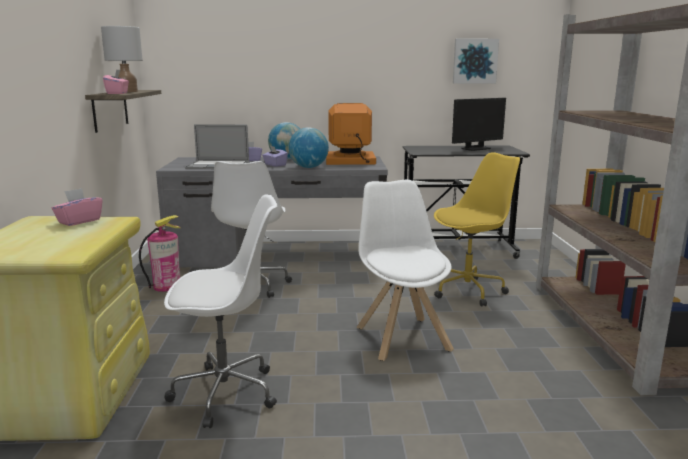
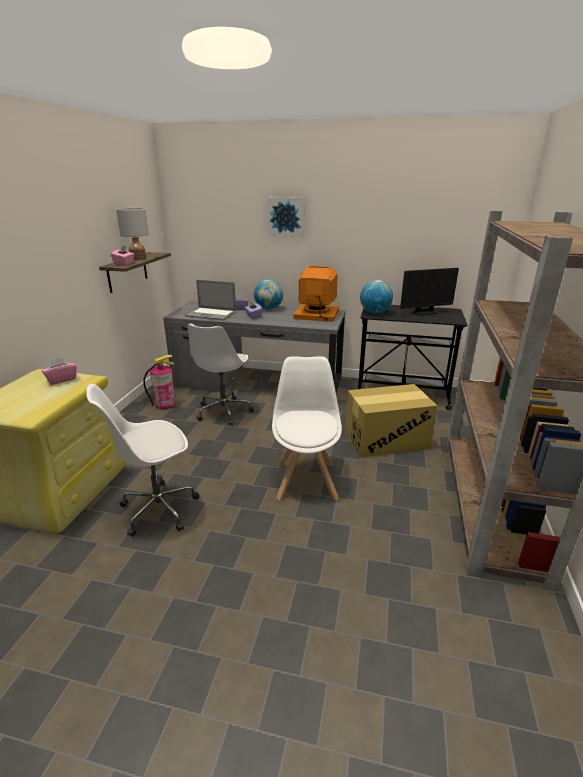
camera: 15 degrees right, 10 degrees up
(228, 393) = (157, 510): white office chair -> white office chair turned 150 degrees clockwise
(308, 167) = (276, 322): globe -> globe (375, 312)
(469, 290) = (386, 439): yellow office chair -> cardboard box
(475, 61) = (435, 232): picture -> picture (286, 216)

